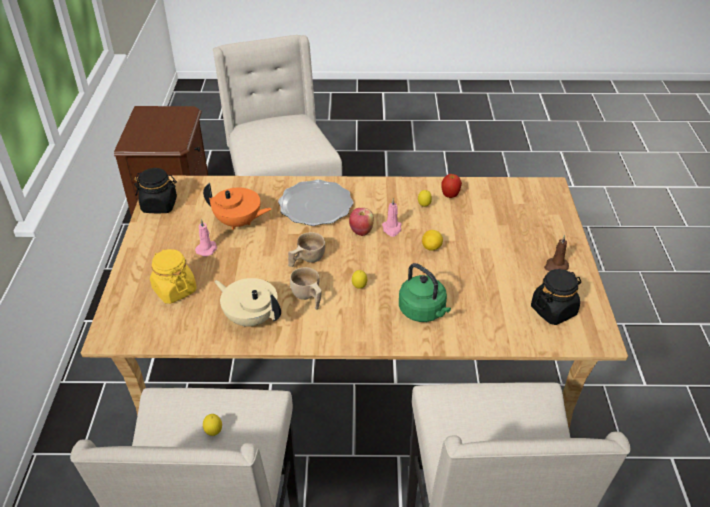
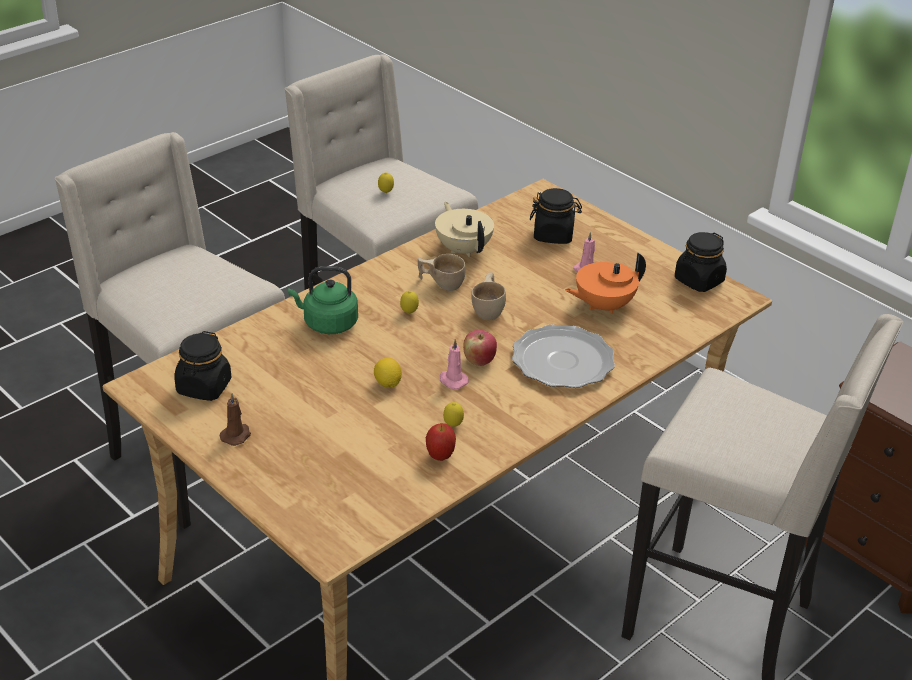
camera: 135 degrees right, 5 degrees down
(174, 290) = (553, 235): yellow jar -> black jar
(251, 317) = (463, 249): beige teapot -> beige teapot turned 105 degrees counterclockwise

